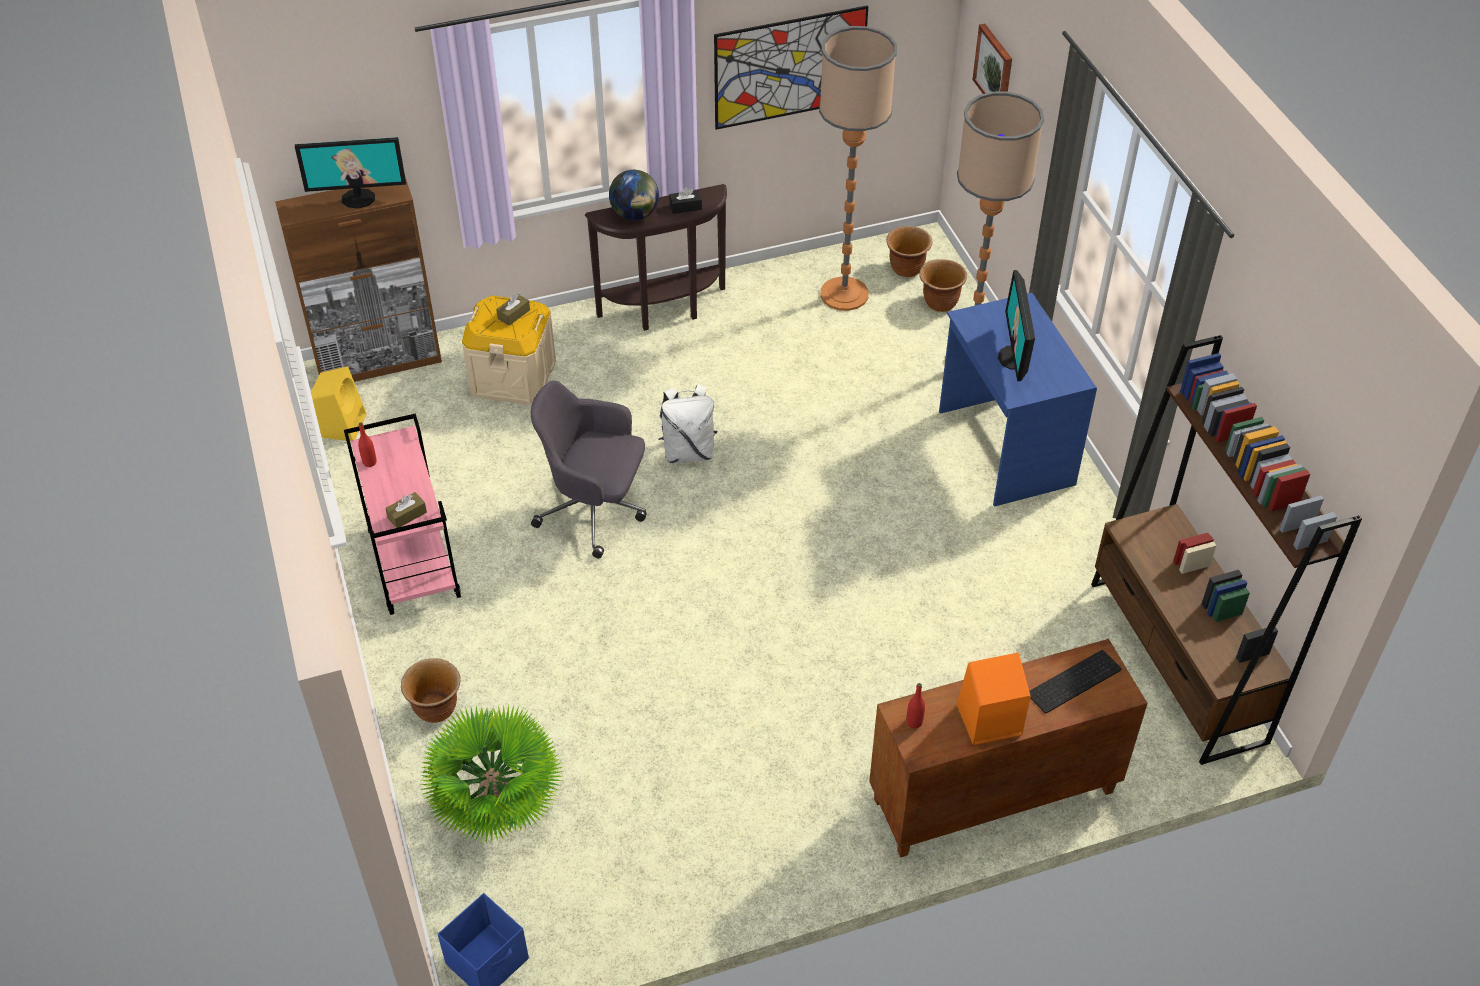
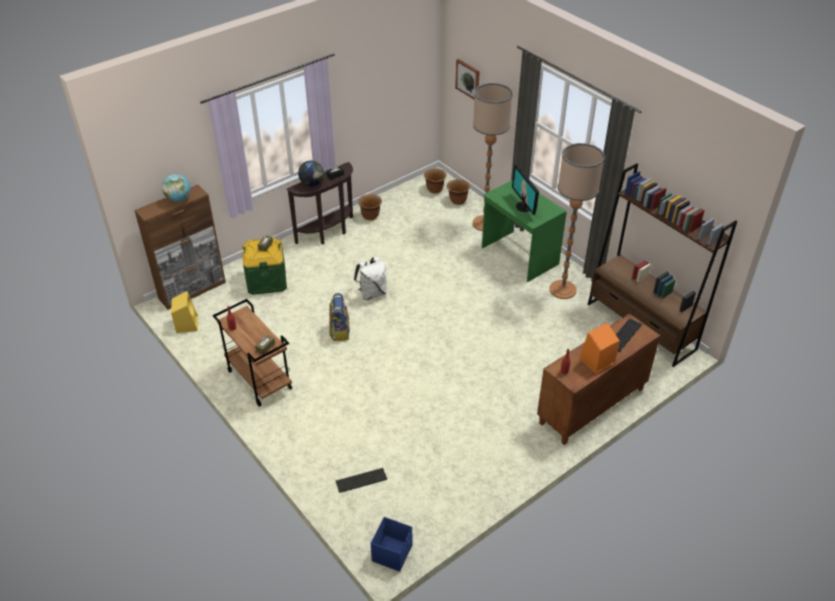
camera: 20 degrees left, 5 degrees down
(358, 198) = (179, 199): monitor -> globe
(413, 564) = (258, 379): pink cart -> brown cart
(436, 709) = (305, 444): brown planter -> brown planter (370, 216)
(497, 809) = (361, 481): potted plant -> keyboard
(513, 377) = (267, 281): beige storage box -> green storage box
(595, 510) = (339, 331): grey office chair -> backpack
(790, 67) = (370, 97): picture -> none
(844, 294) = (411, 207): floor lamp -> floor lamp (563, 289)
(1004, 448) = (519, 256): blue desk -> green desk

